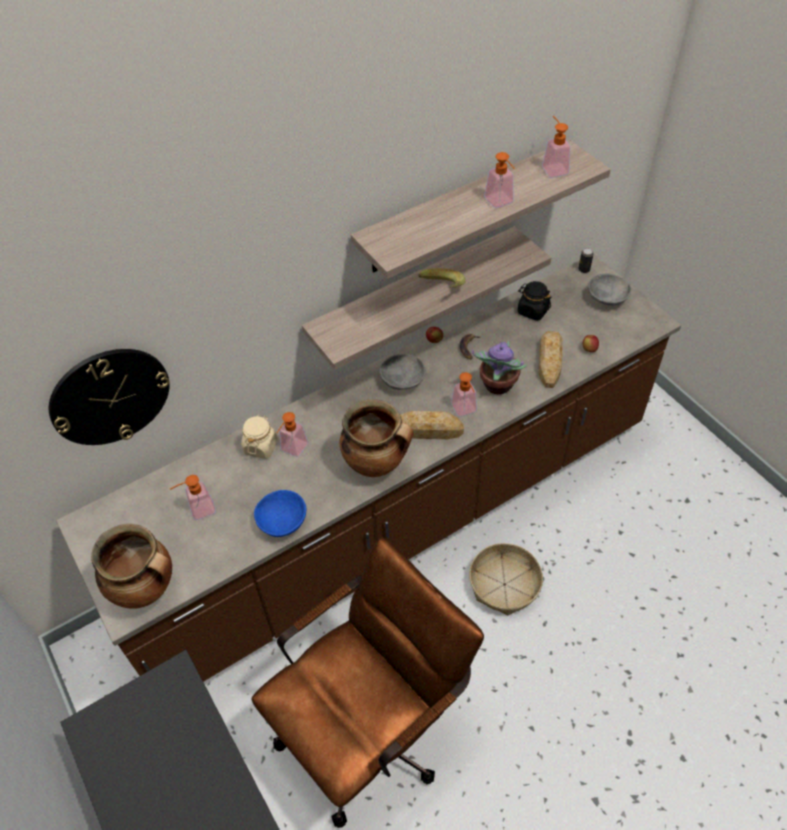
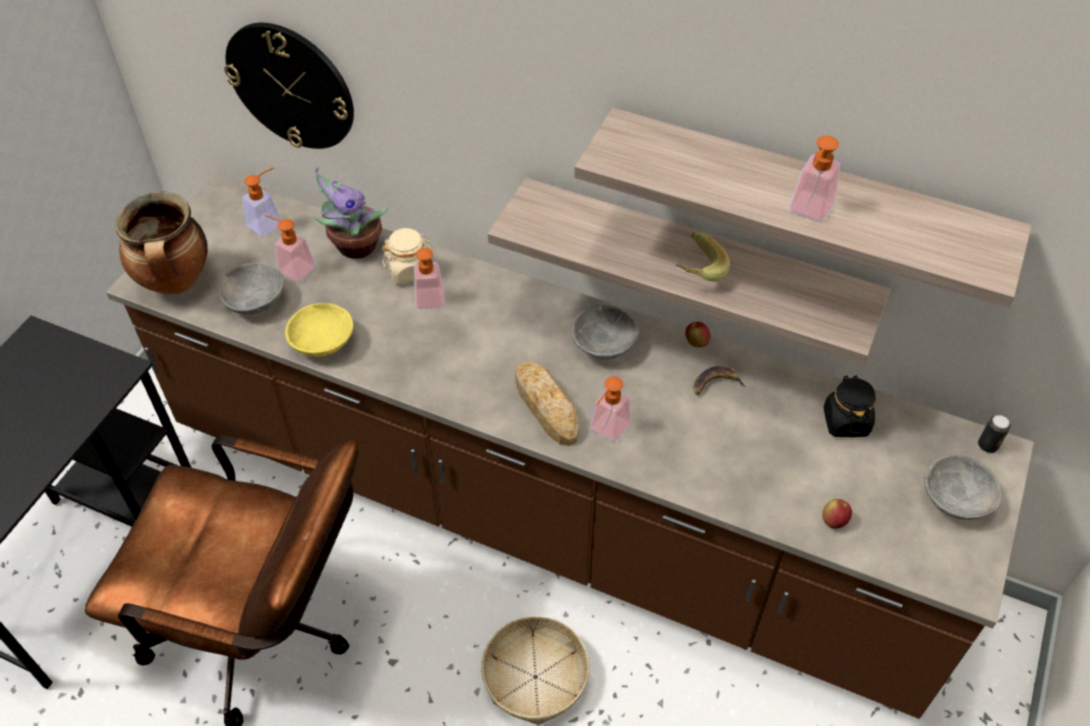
camera: 55 degrees right, 0 degrees up
(210, 545) = (256, 300): none -> grey bowl
(283, 521) = (324, 343): blue bowl -> yellow bowl
(377, 464) = (459, 384): cooking pot -> none
(497, 386) = (676, 445): potted plant -> potted plant (354, 246)
(549, 361) = (769, 483): bread -> none
(553, 168) = (942, 233): soap dispenser -> soap dispenser (269, 222)

